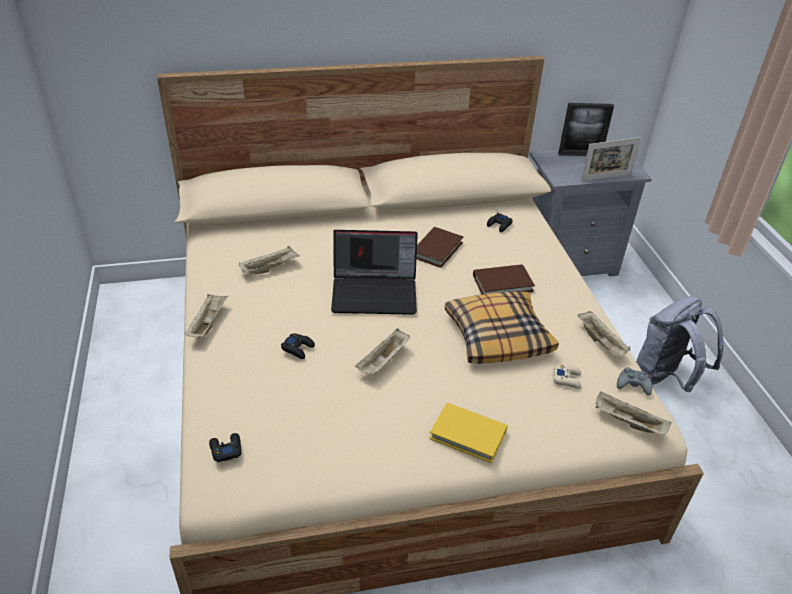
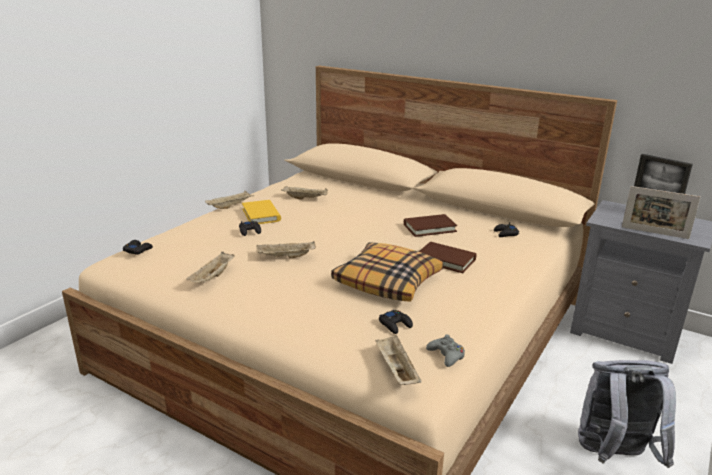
camera: 45 degrees right, 15 degrees down
(375, 292) = (344, 229): laptop -> none
(468, 434) = (268, 312): yellow book -> yellow book (261, 215)
(567, 379) = (395, 325): beige game controller -> black game controller
(601, 342) = (467, 322): beige tray -> beige tray (213, 278)

